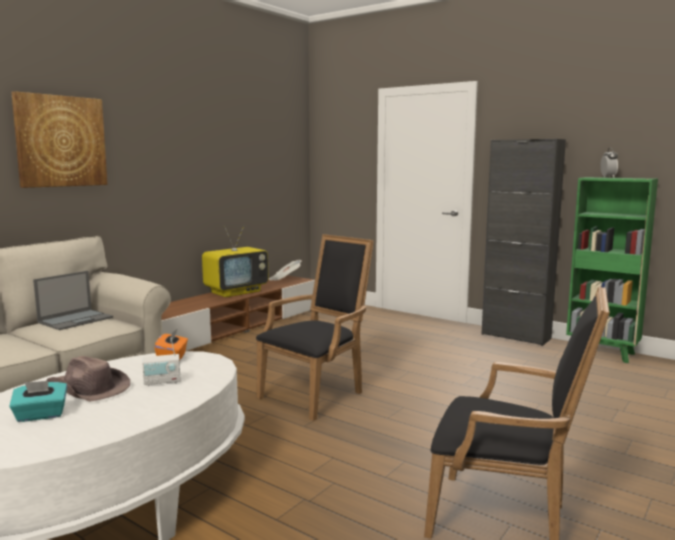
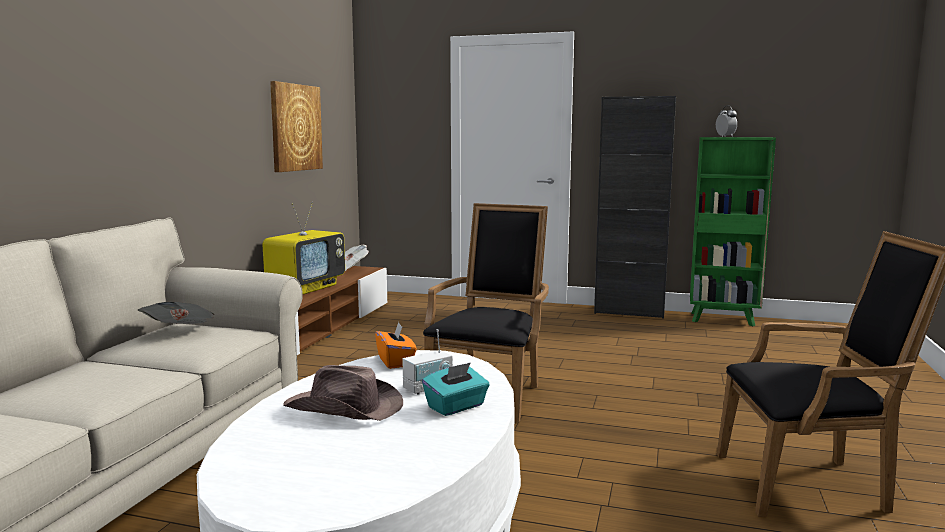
camera: 20 degrees left, 0 degrees up
(41, 415) = (335, 446): turquoise tissue box -> turquoise tissue box (456, 407)
(61, 141) = (108, 84): picture -> picture (295, 127)
(76, 320) = (181, 332): laptop -> newspaper

